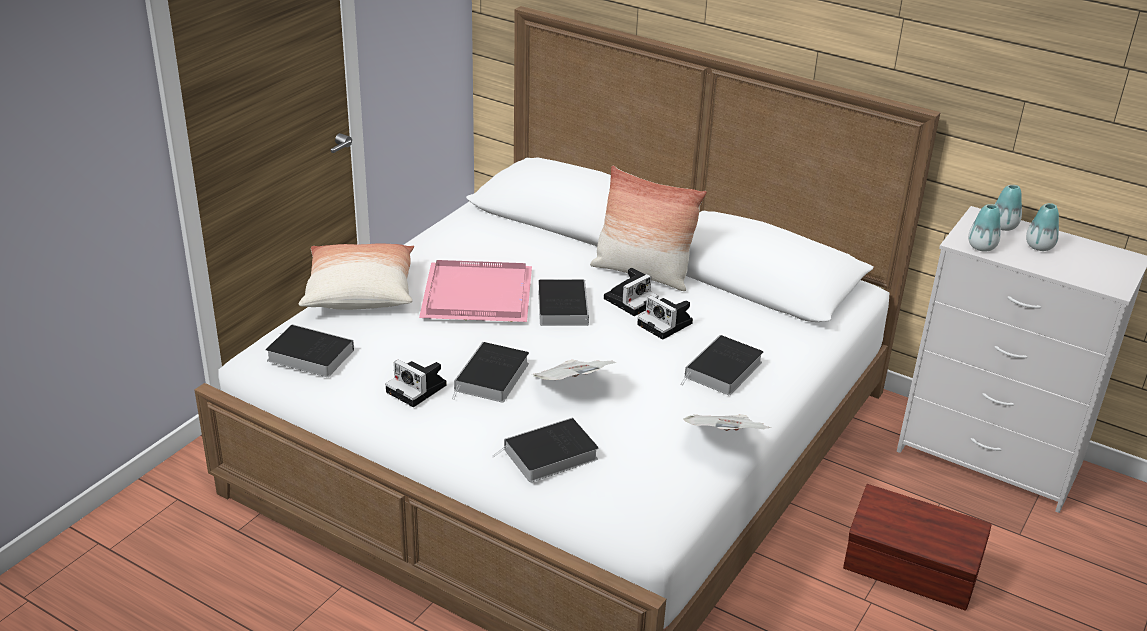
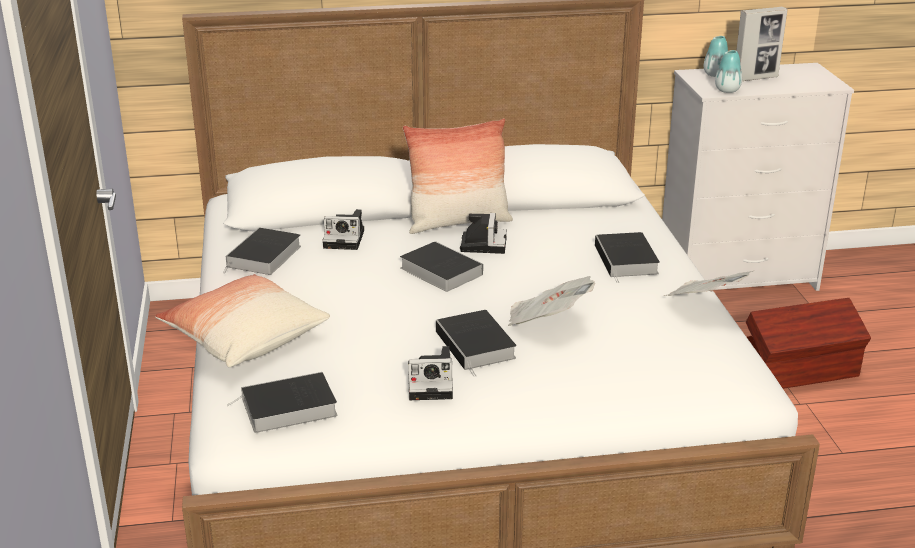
camera: 40 degrees left, 5 degrees down
(479, 296) = (360, 293): pink tray -> none
(549, 455) = (614, 376): book -> book (264, 257)
(667, 324) = (537, 248): camera -> camera (346, 239)
(1039, 246) = (755, 78): vase -> picture frame

